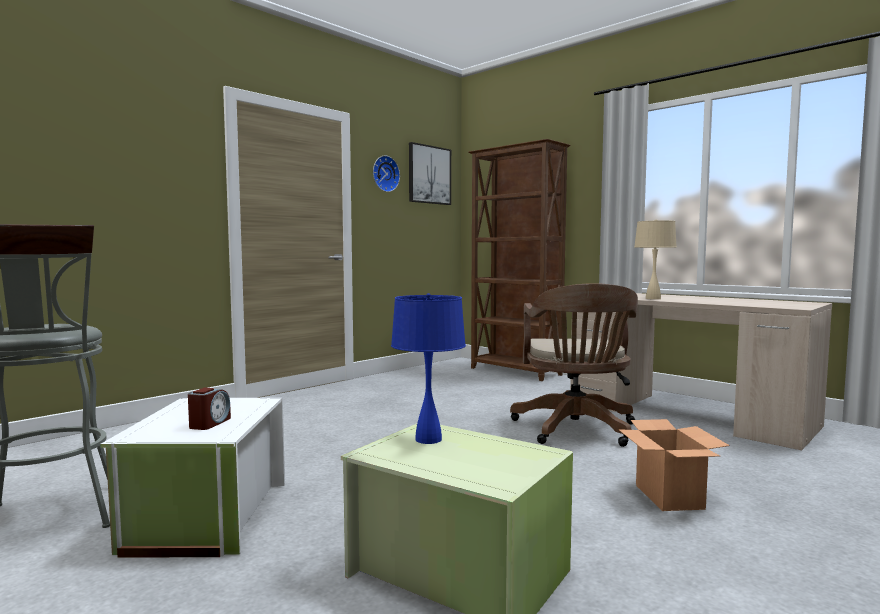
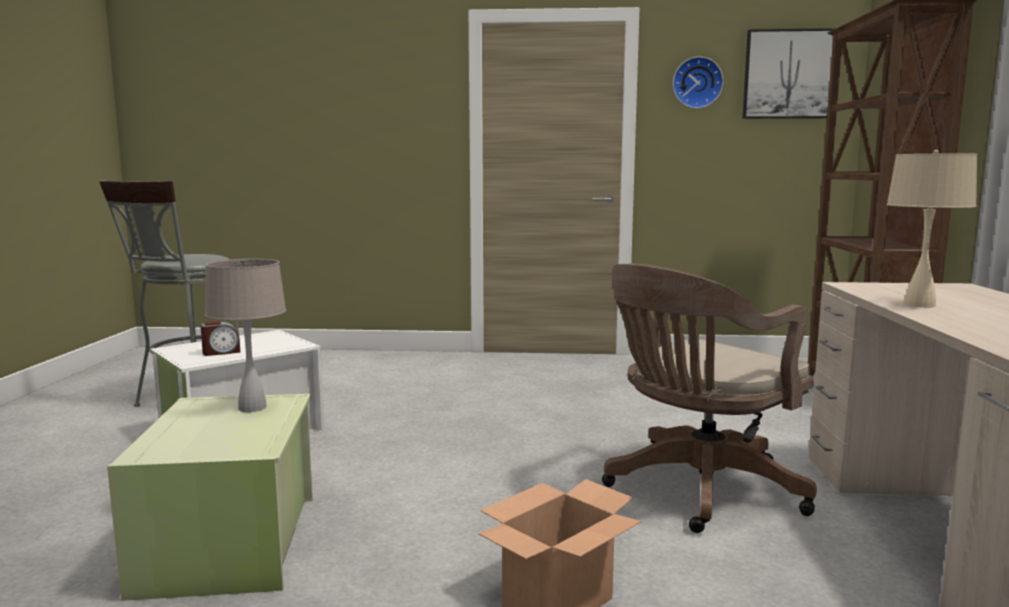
camera: 50 degrees right, 5 degrees up
(429, 439) = (252, 407): blue table lamp -> beige table lamp

